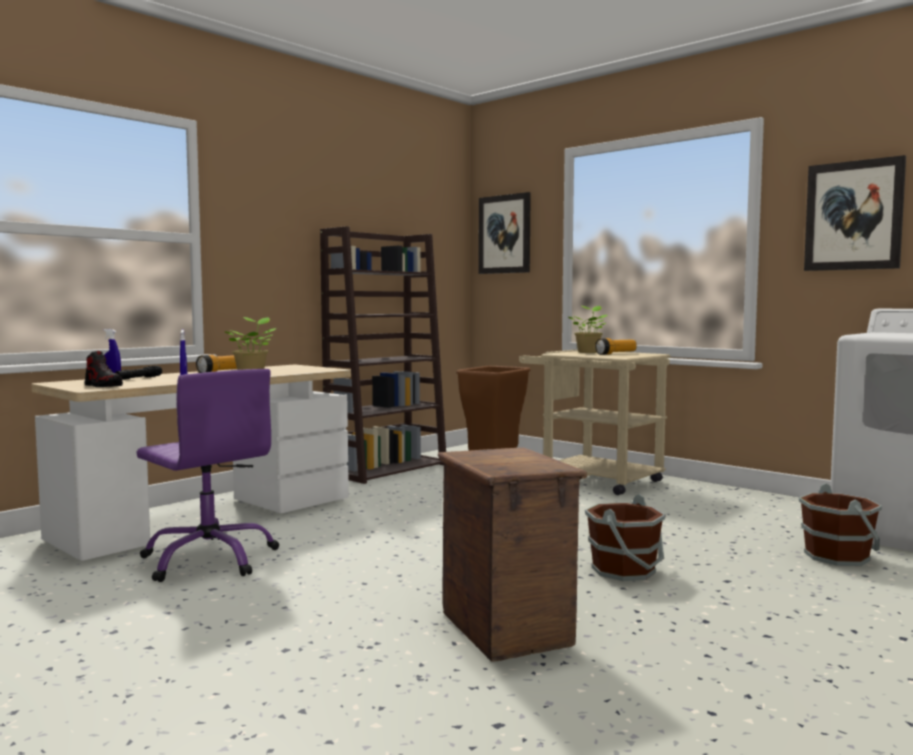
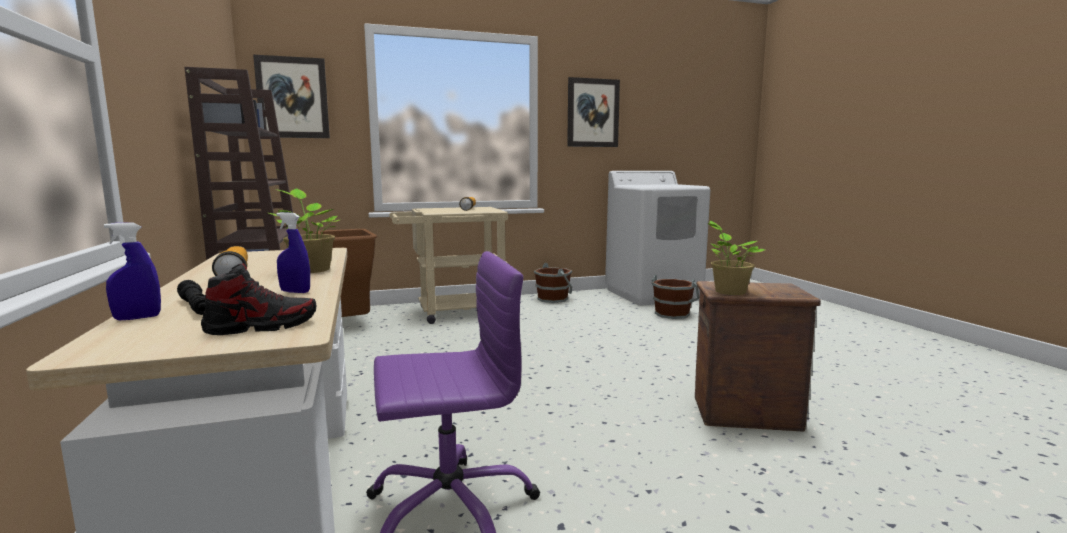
camera: 60 degrees left, 5 degrees up
(588, 352) = (440, 209): potted plant -> potted plant (728, 291)
(625, 570) = (656, 356): brown bucket -> brown bucket (553, 299)

